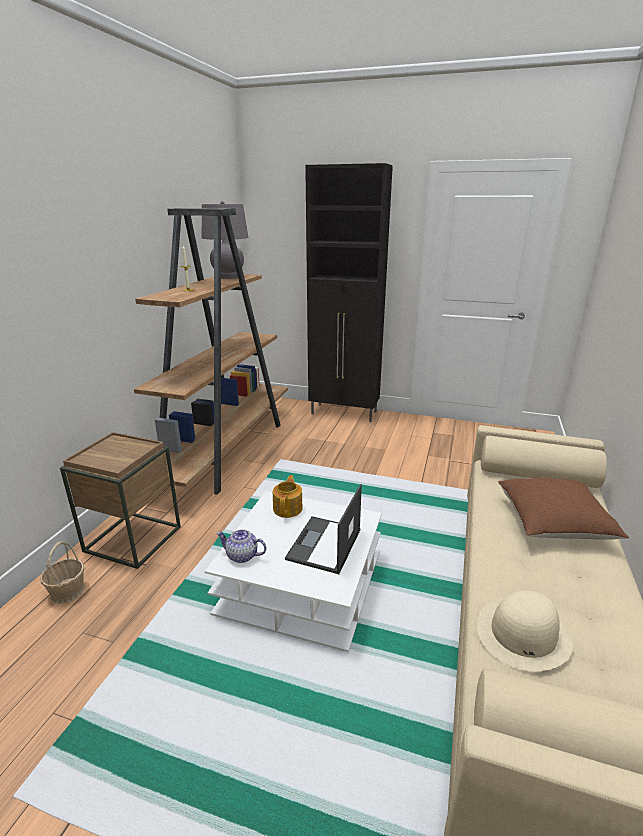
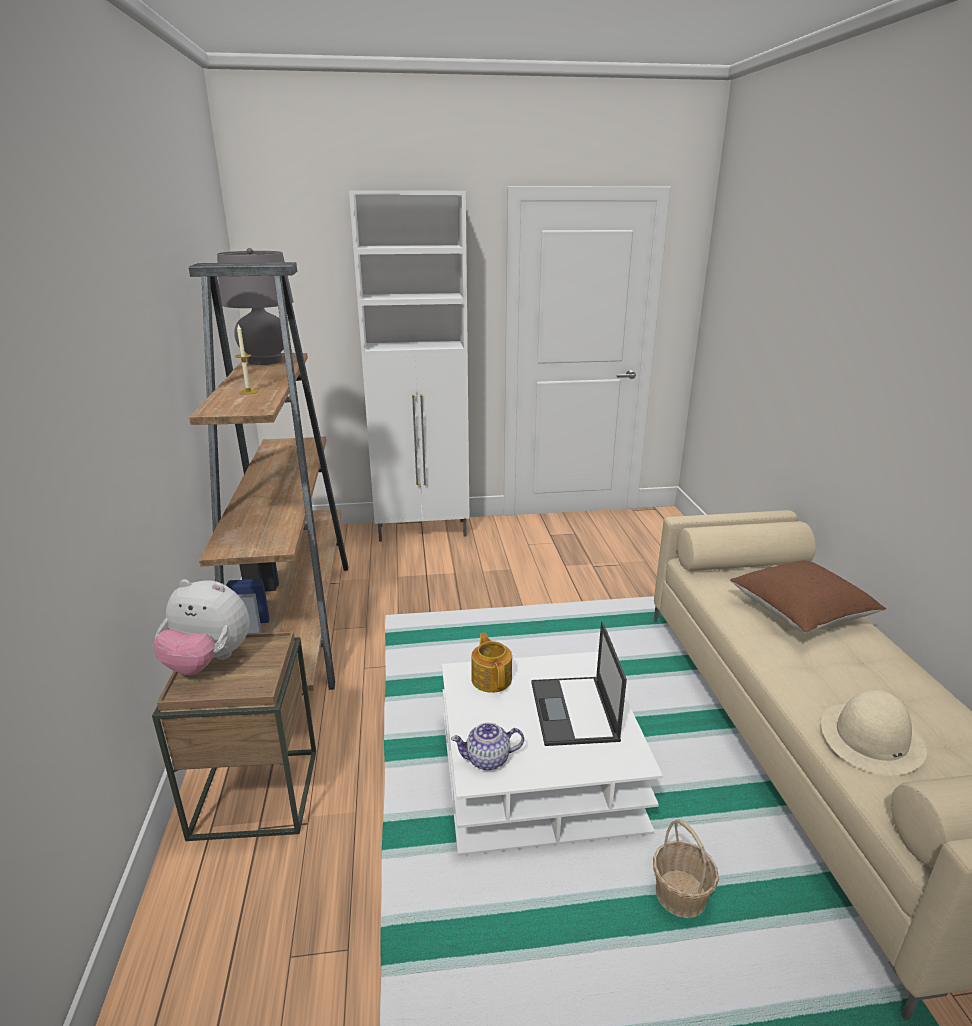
camera: 25 degrees left, 0 degrees up
(67, 591) = (212, 909): basket -> basket (680, 895)
(107, 447) = (208, 662): none -> plush toy
(344, 413) = (423, 531): black cabinet -> white cabinet

